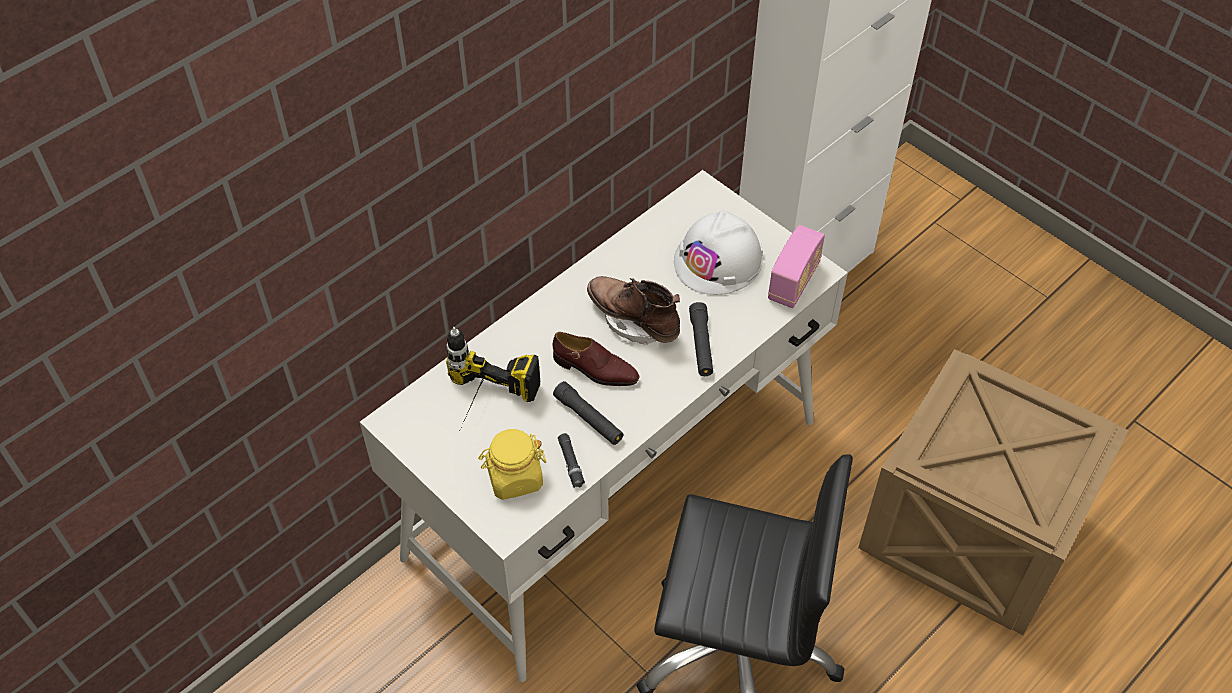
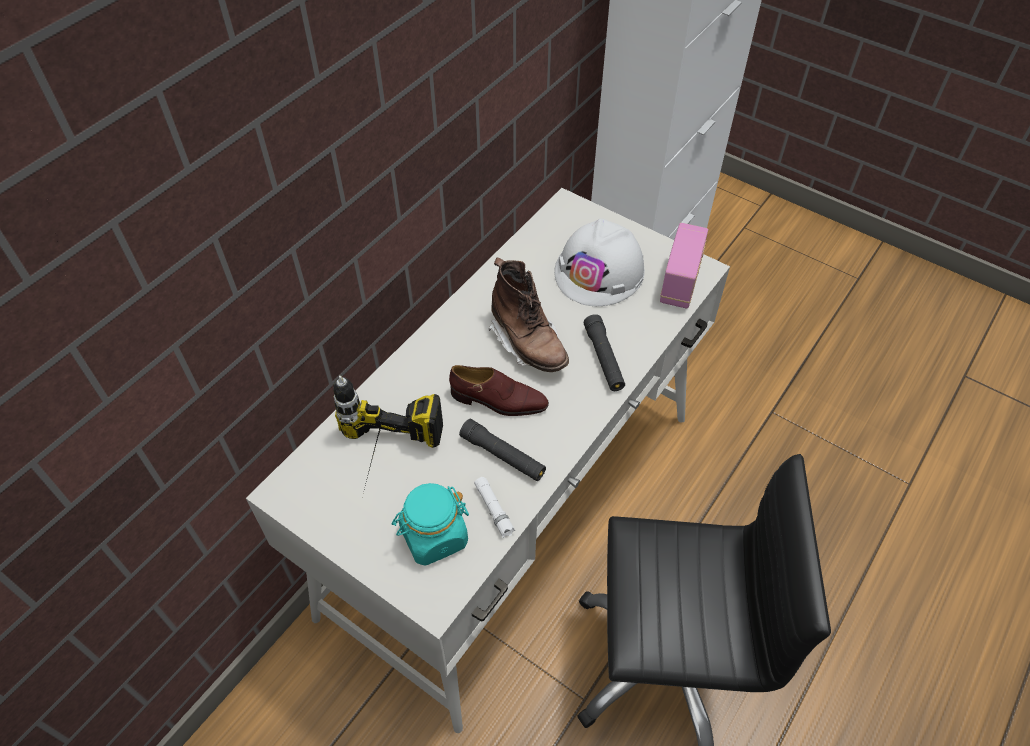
camera: 10 degrees left, 0 degrees up
(514, 477) = (433, 536): yellow jar -> turquoise jar
(571, 463) = (494, 510): black flashlight -> white flashlight
(634, 320) = (528, 343): brown boot -> brown boot turned 150 degrees counterclockwise
(973, 534) = (857, 503): crate -> none

